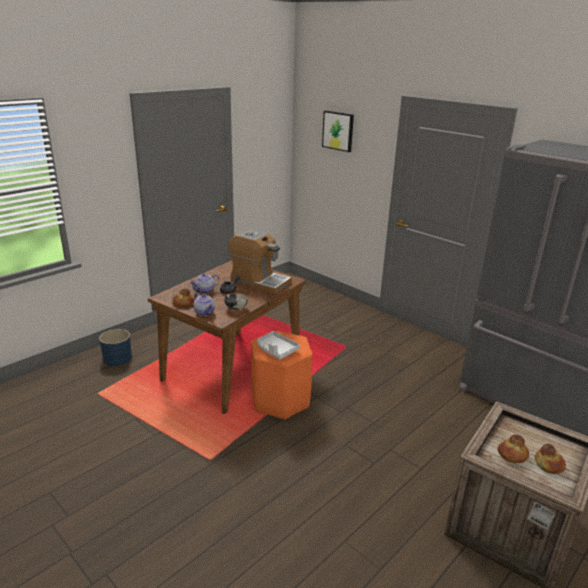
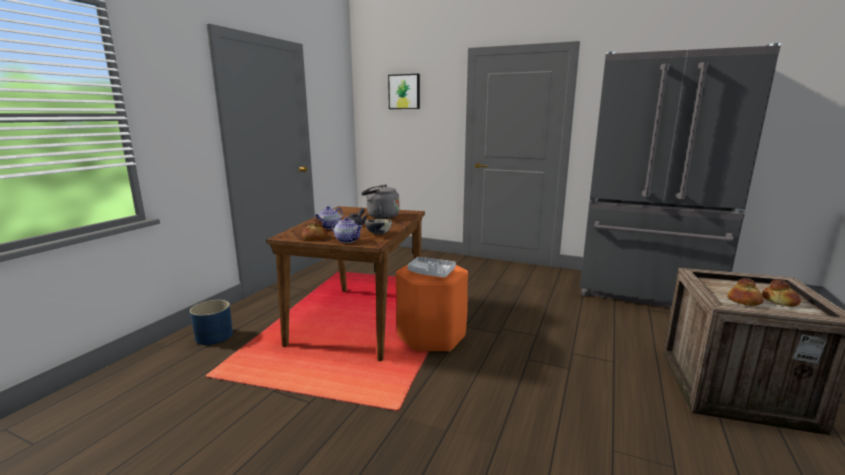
camera: 20 degrees left, 10 degrees down
(259, 281) = (380, 216): coffee machine -> grey kettle

